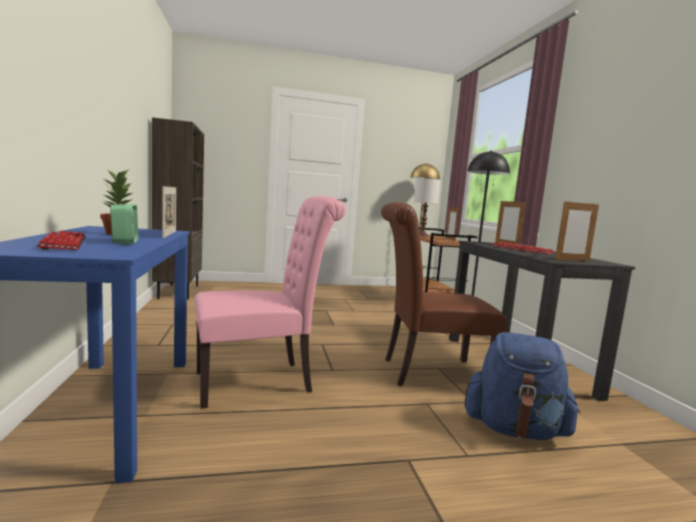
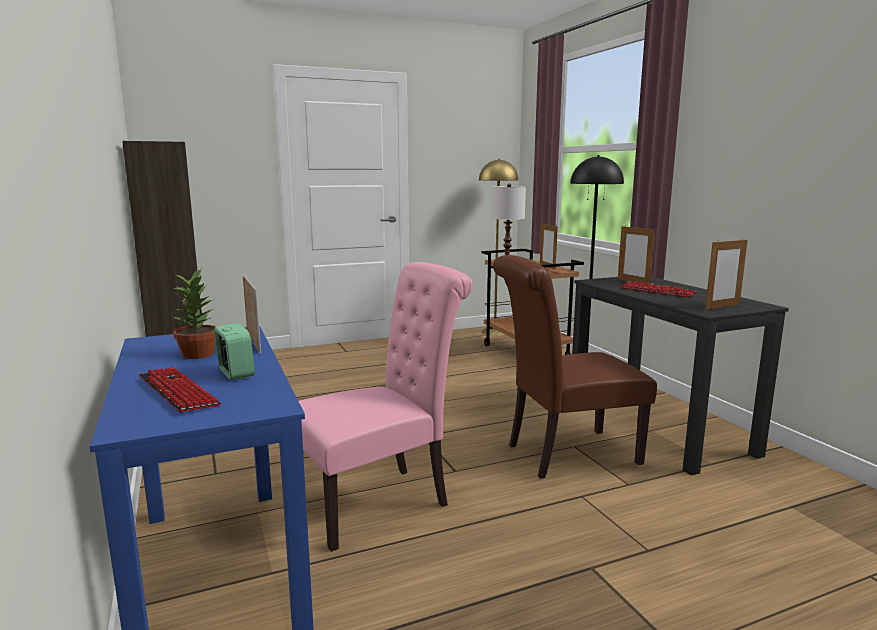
camera: 10 degrees left, 5 degrees up
(515, 429) = (684, 510): blue backpack -> none

